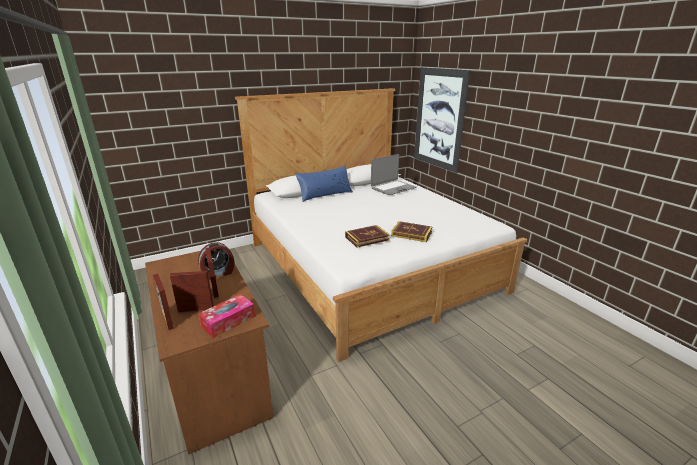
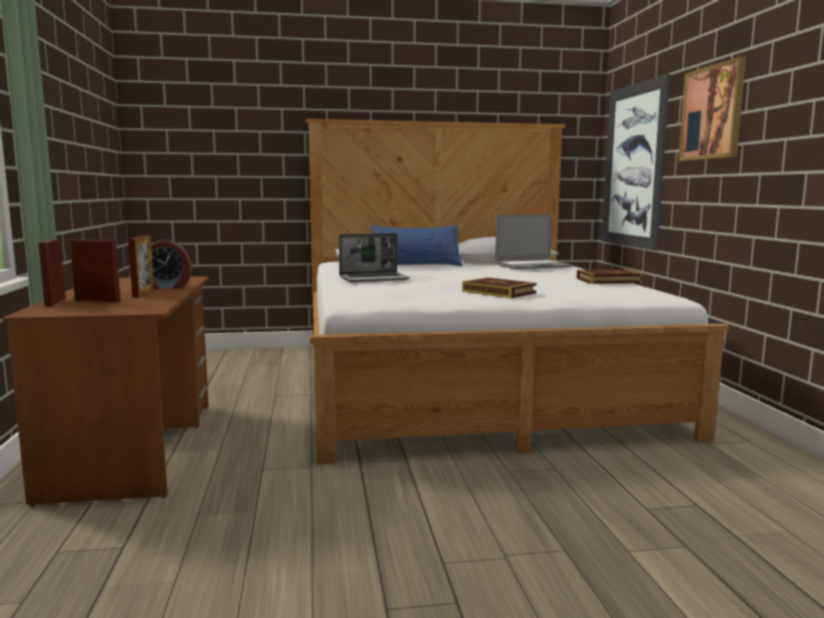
camera: 20 degrees right, 15 degrees down
(228, 321) = (120, 308): tissue box -> none
(324, 224) = (374, 279): none -> laptop
(367, 238) = (417, 287): book -> book (608, 280)
(502, 104) = (712, 112): none -> picture

